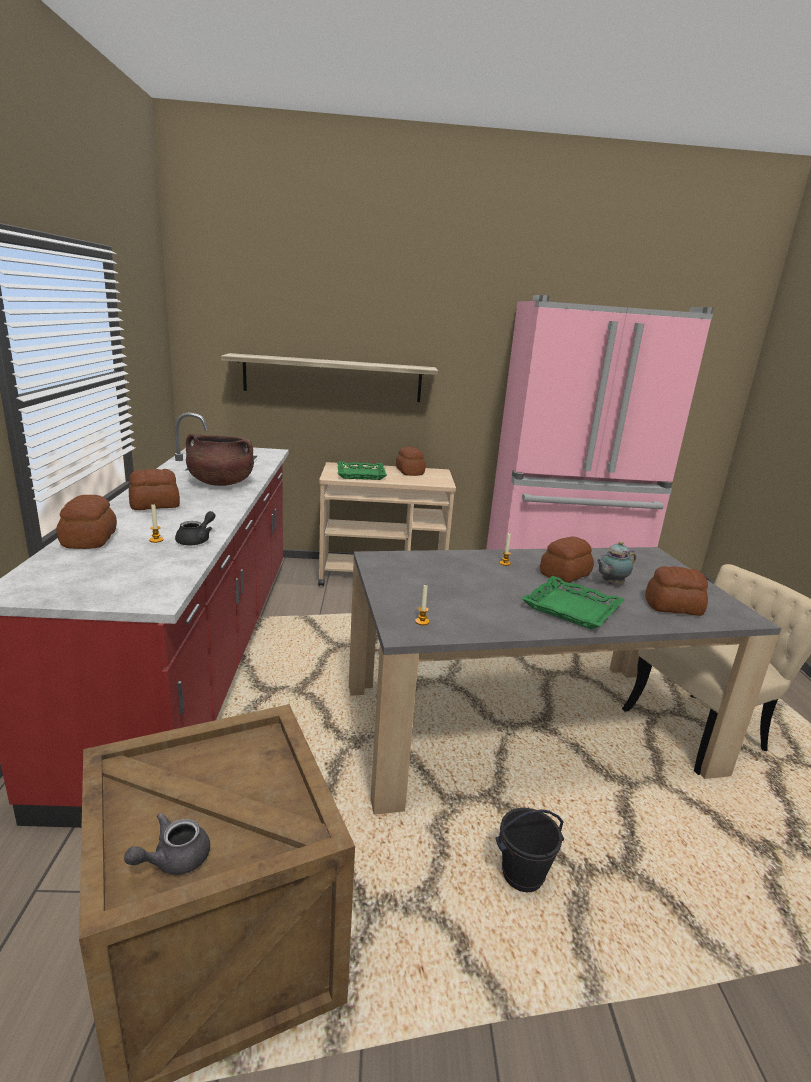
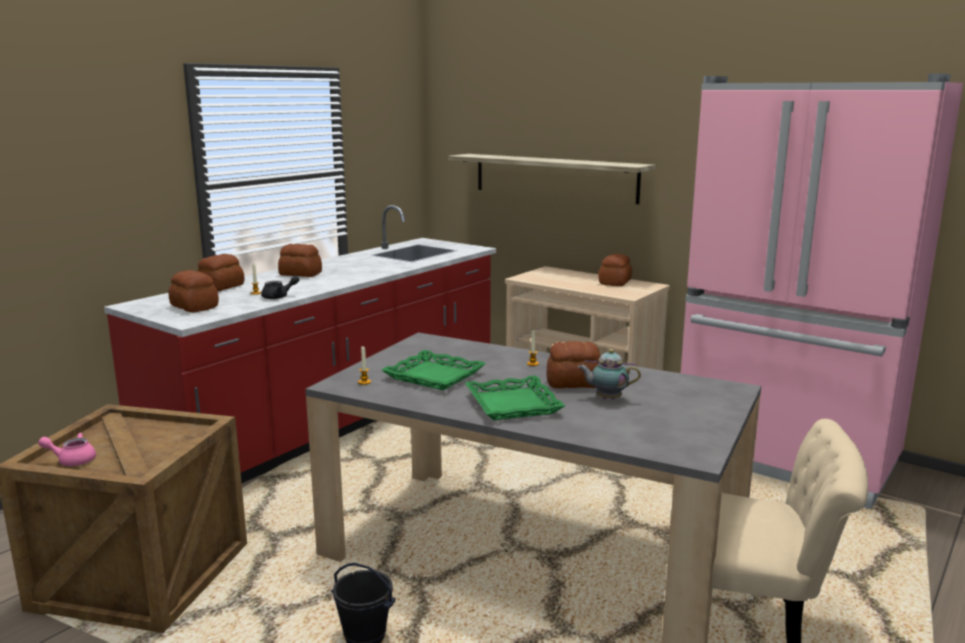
camera: 40 degrees right, 5 degrees down
(173, 859) = (72, 460): grey teapot -> pink teapot
(220, 483) = (377, 266): brown cooking pot -> none
(361, 474) = (555, 279): green tray -> green tray (433, 376)
(674, 607) = (628, 429): bread -> bread (194, 307)

